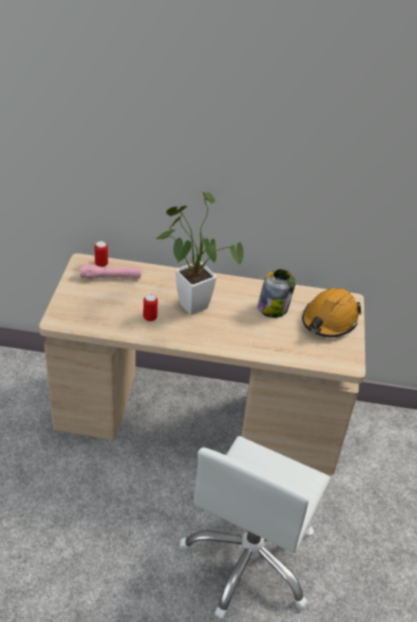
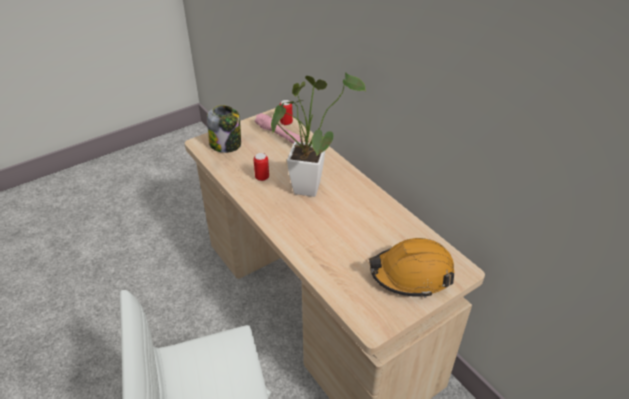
camera: 50 degrees right, 0 degrees up
(273, 308) = (372, 230): jar -> jar (226, 145)

